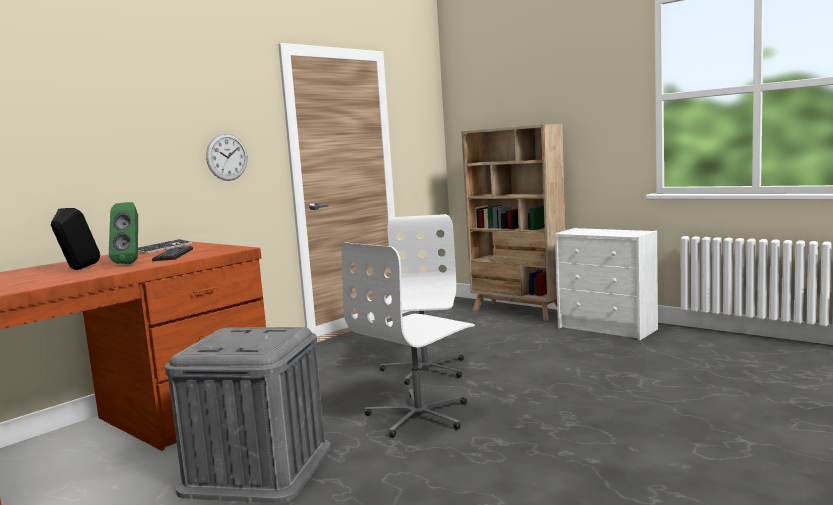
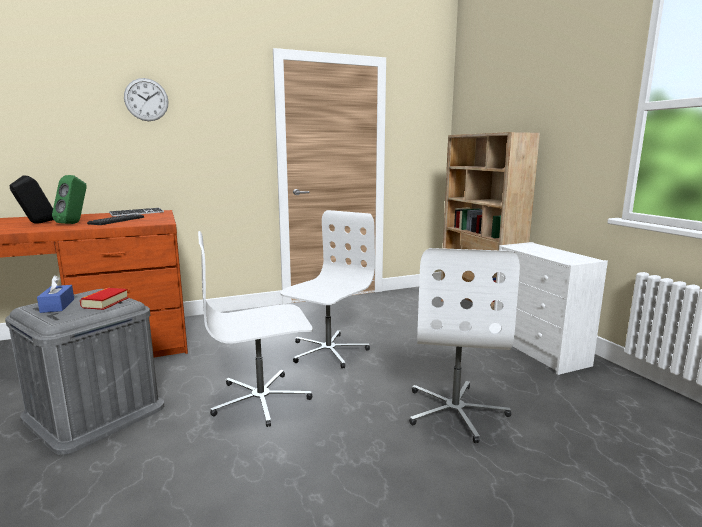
camera: 25 degrees right, 5 degrees up
(223, 344) = (57, 306): none -> blue tissue box
(227, 157) = (213, 145): wall clock -> wall clock (146, 99)
(270, 333) = (105, 302): none -> book
(595, 380) = (456, 411): none -> white office chair

